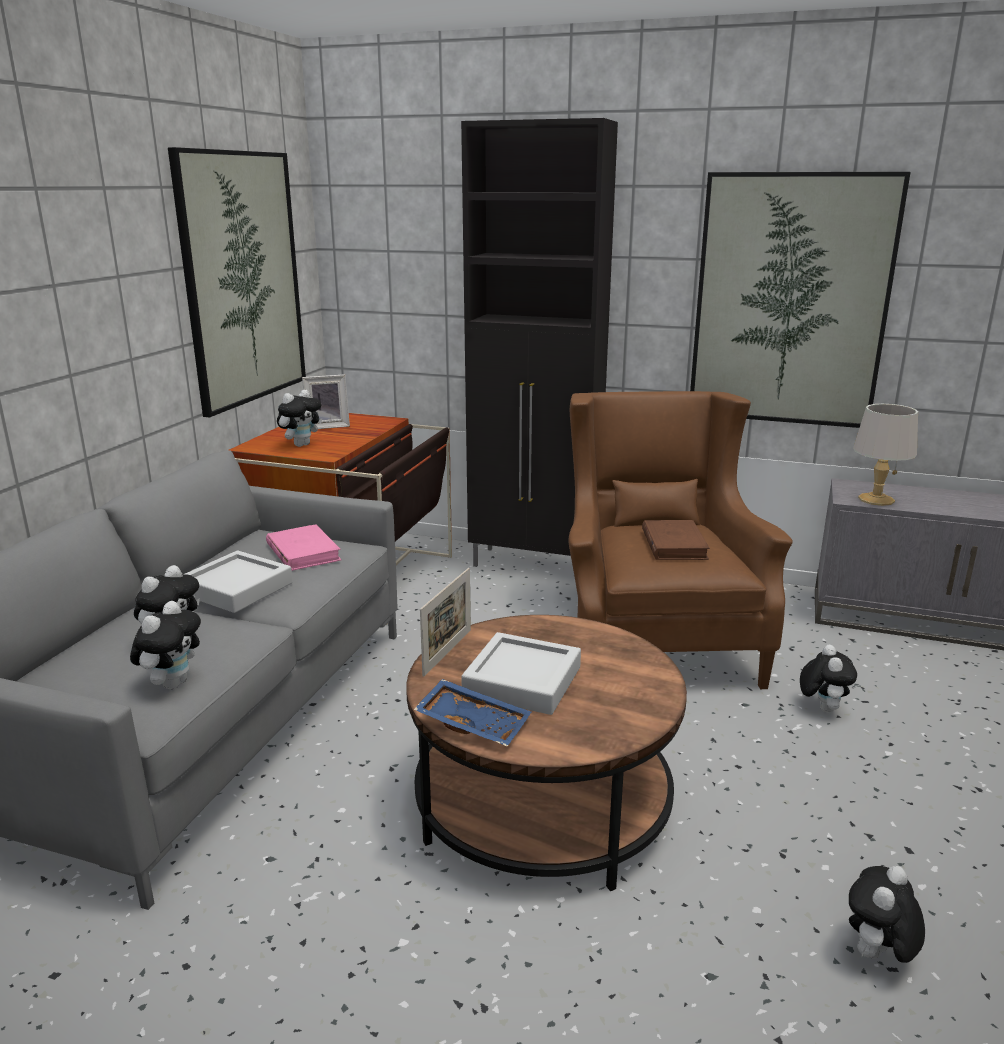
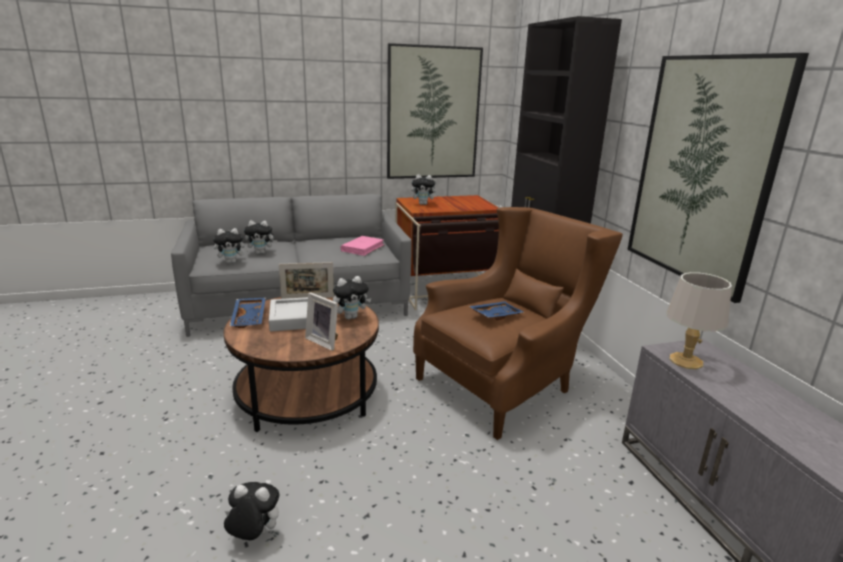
camera: 55 degrees right, 0 degrees up
(237, 589) = (314, 248): grey tray -> none
(327, 426) = (458, 201): picture frame -> picture frame (325, 341)
(674, 544) = (495, 315): brown book -> blue tray
(822, 707) = (500, 468): plush toy -> plush toy (351, 317)

